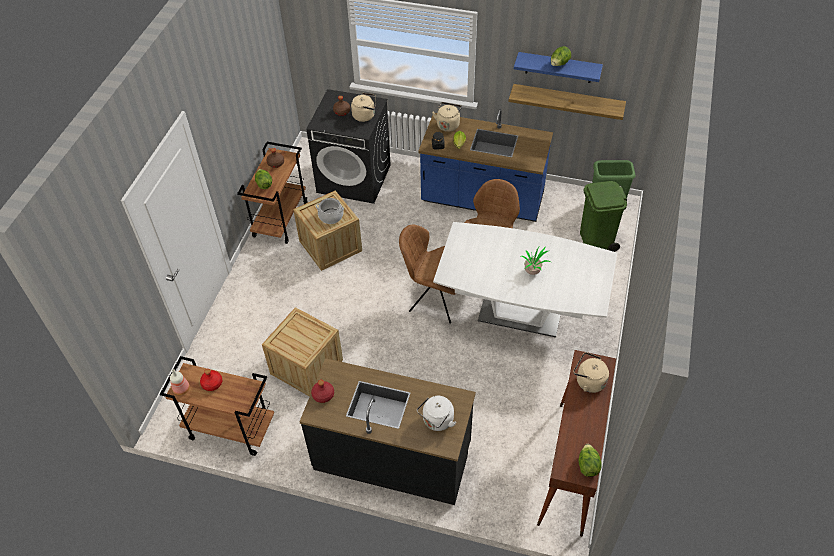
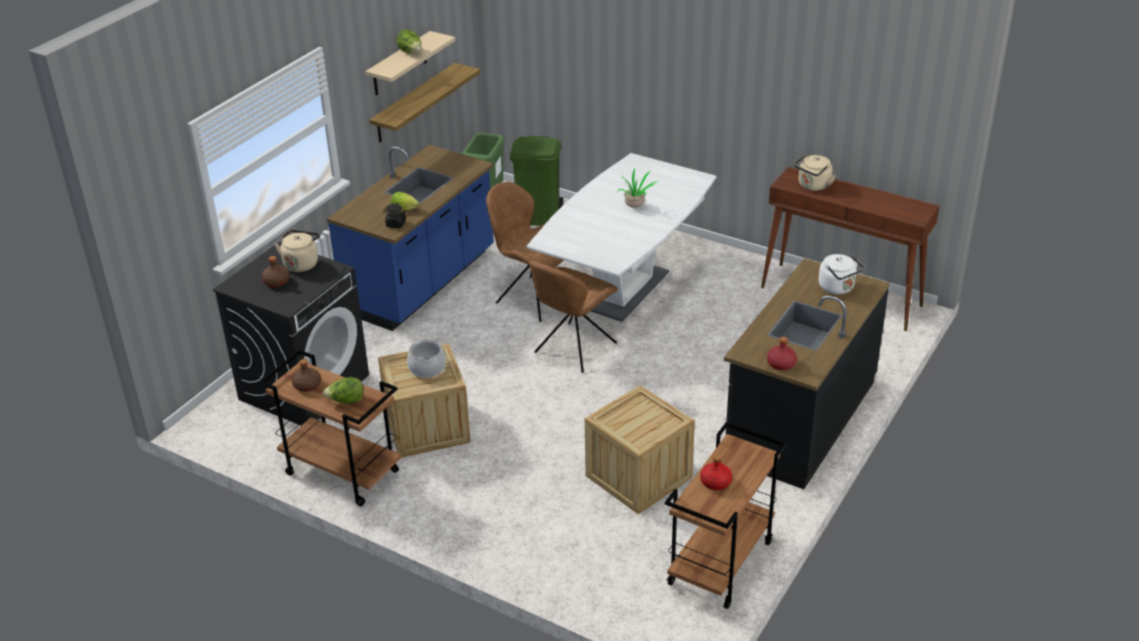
camera: 75 degrees left, 15 degrees down
(181, 388) = (716, 513): bottle -> none
(448, 124) = (360, 211): beige kettle -> none
(558, 67) = (399, 64): blue shelf -> beige shelf
(587, 465) = (913, 205): lettuce -> none

